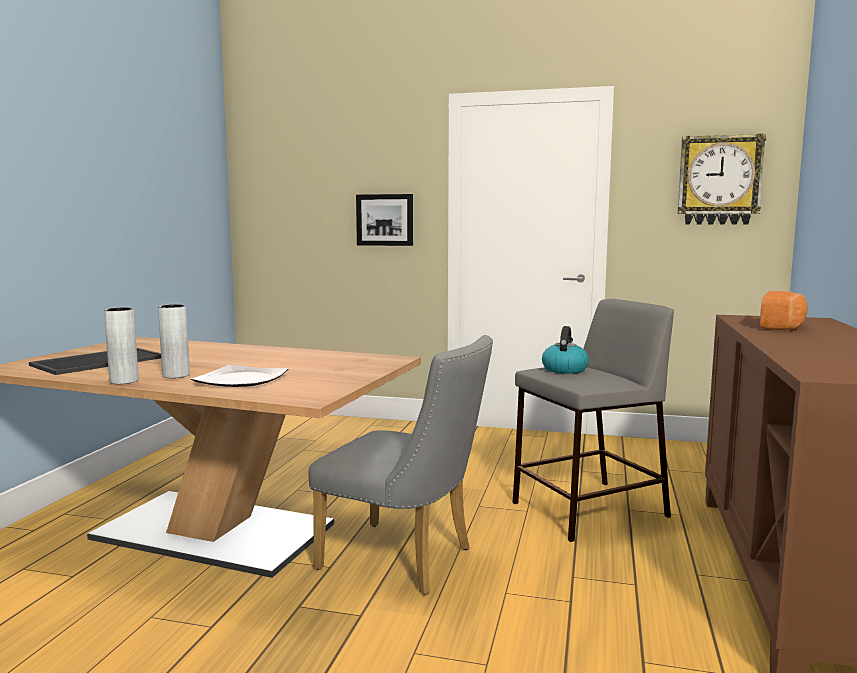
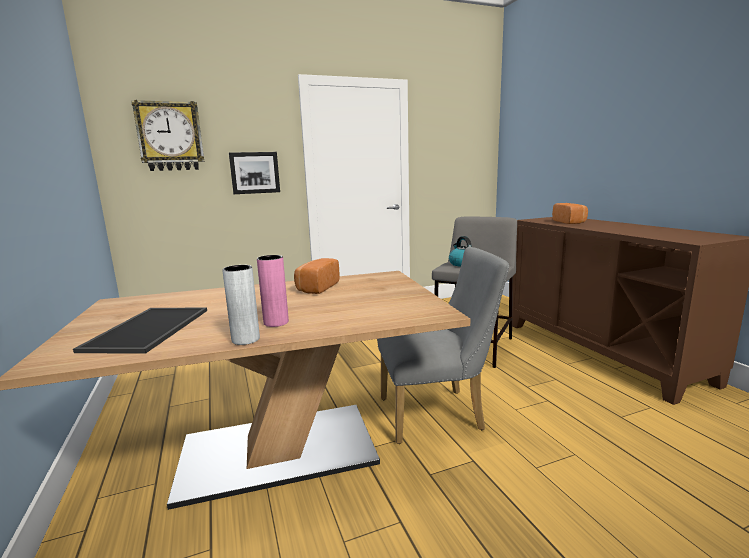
camera: 35 degrees left, 5 degrees up
(176, 375) = (276, 322): grey vase -> pink vase
(241, 380) = (343, 313): plate -> none
(292, 357) = (316, 287): none -> bread
(719, 180) = (464, 143): wall clock -> wall clock (170, 136)

